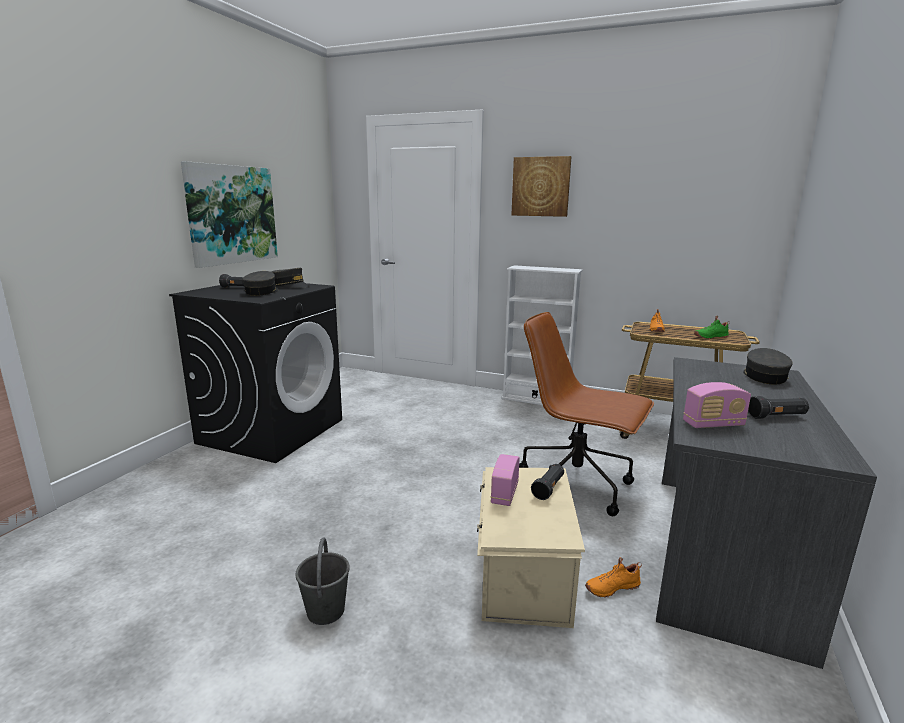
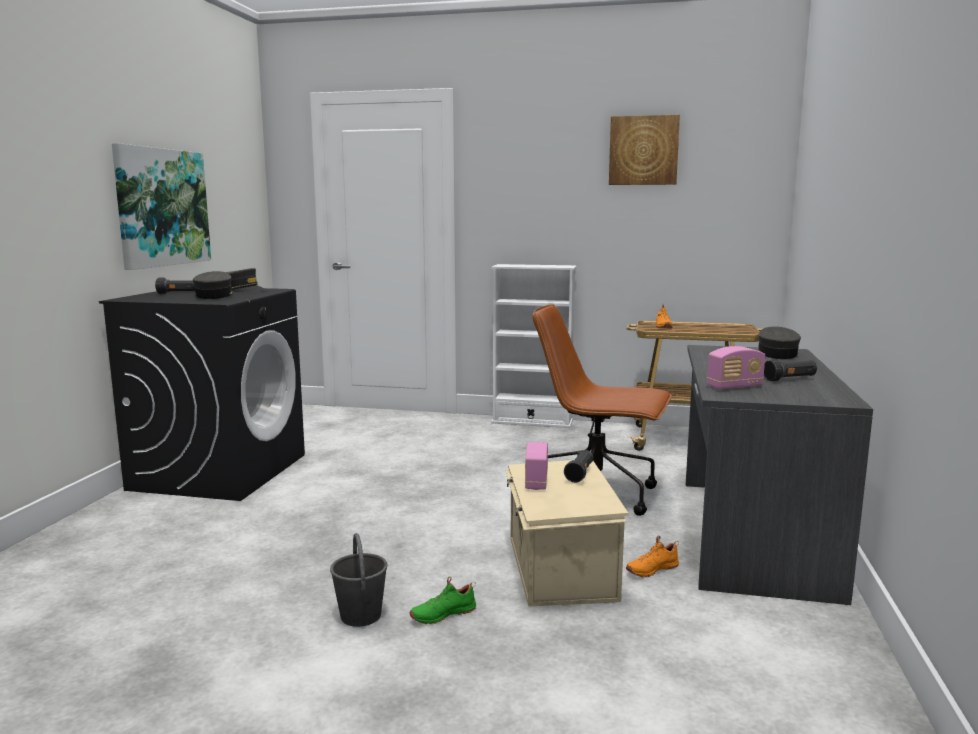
camera: 10 degrees left, 5 degrees down
(541, 186) = (524, 174): picture -> picture (643, 150)
(710, 337) = (719, 330): green shoe -> green shoe (442, 614)

